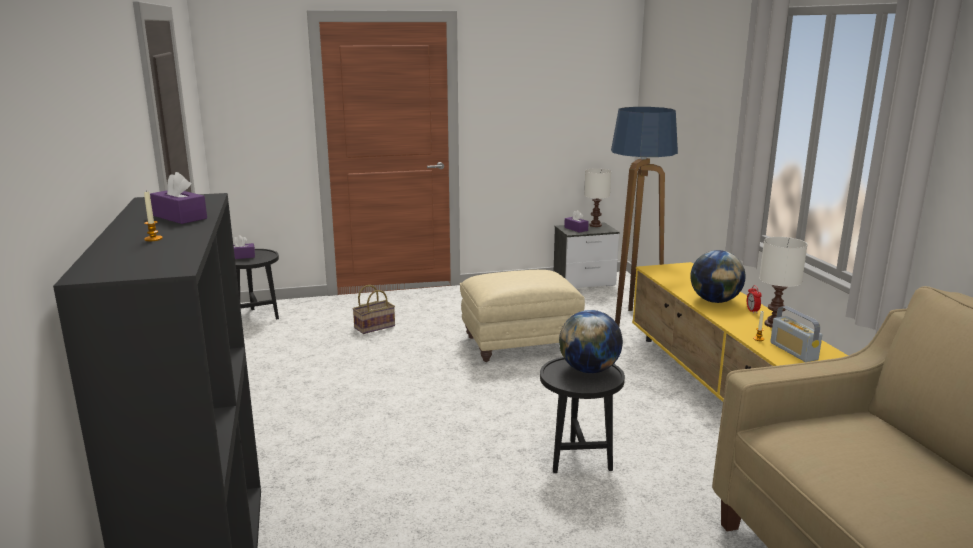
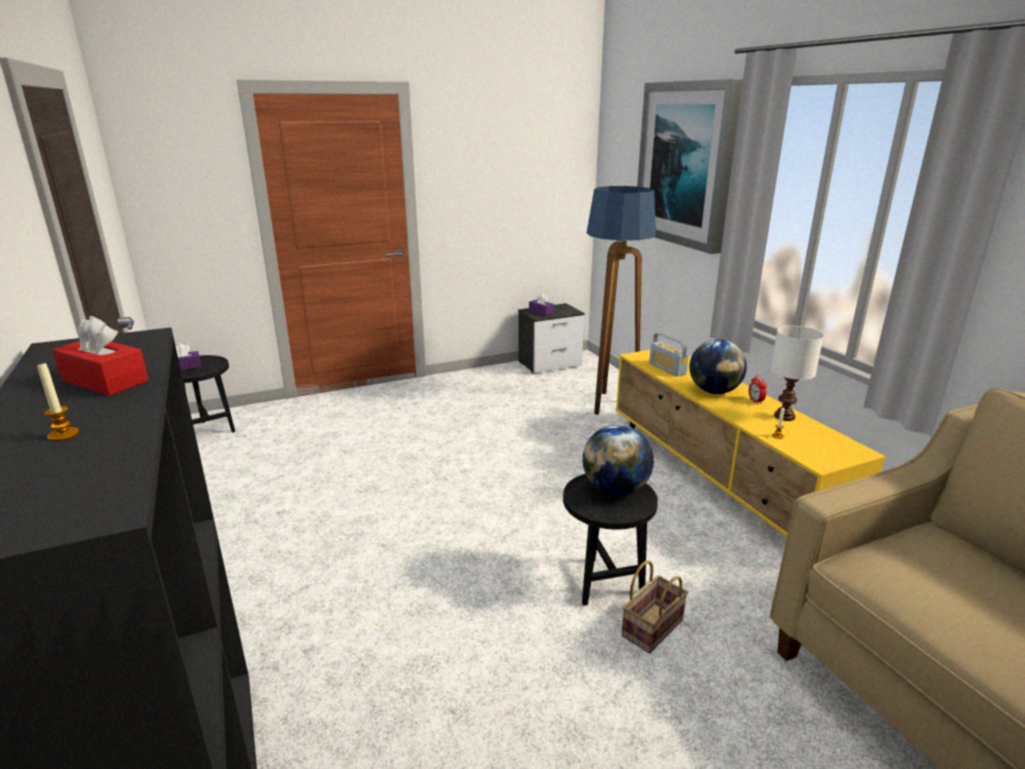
camera: 10 degrees left, 5 degrees up
(180, 217) = (105, 381): purple tissue box -> red tissue box
(375, 326) = (345, 433): basket -> basket (652, 626)
(519, 345) = (504, 443): beige ottoman -> none
(595, 225) = (558, 307): white table lamp -> none
(710, 87) = (686, 164): none -> picture
(793, 351) = (818, 449): radio -> radio (667, 368)

